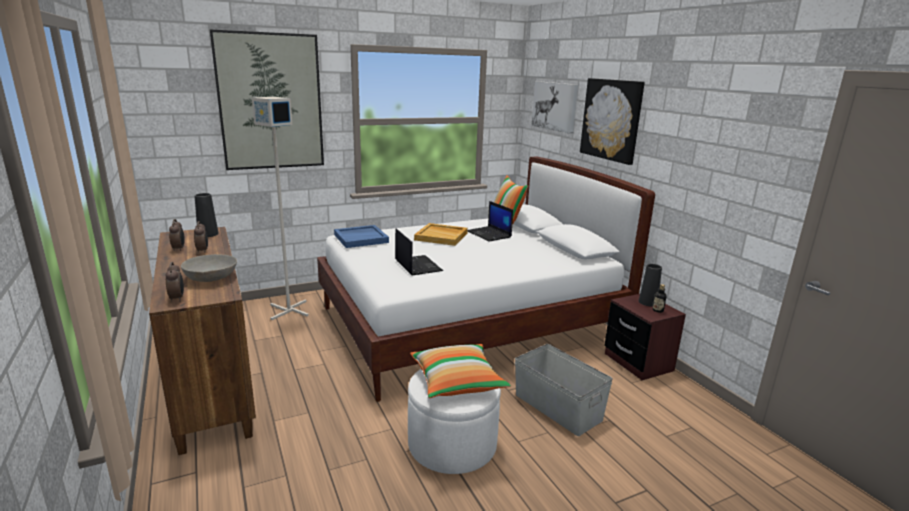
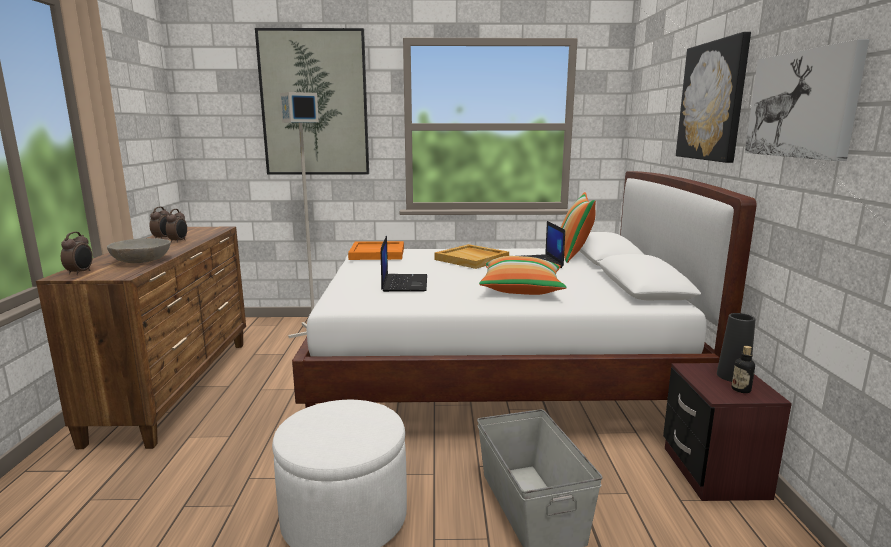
camera: 25 degrees right, 5 degrees down
(208, 234) = (209, 230): black vase -> none
(361, 238) = (378, 253): blue tray -> orange tray
(457, 382) = (343, 426): pillow -> pillow (521, 289)
(555, 106) = (657, 100): picture -> picture (802, 104)

